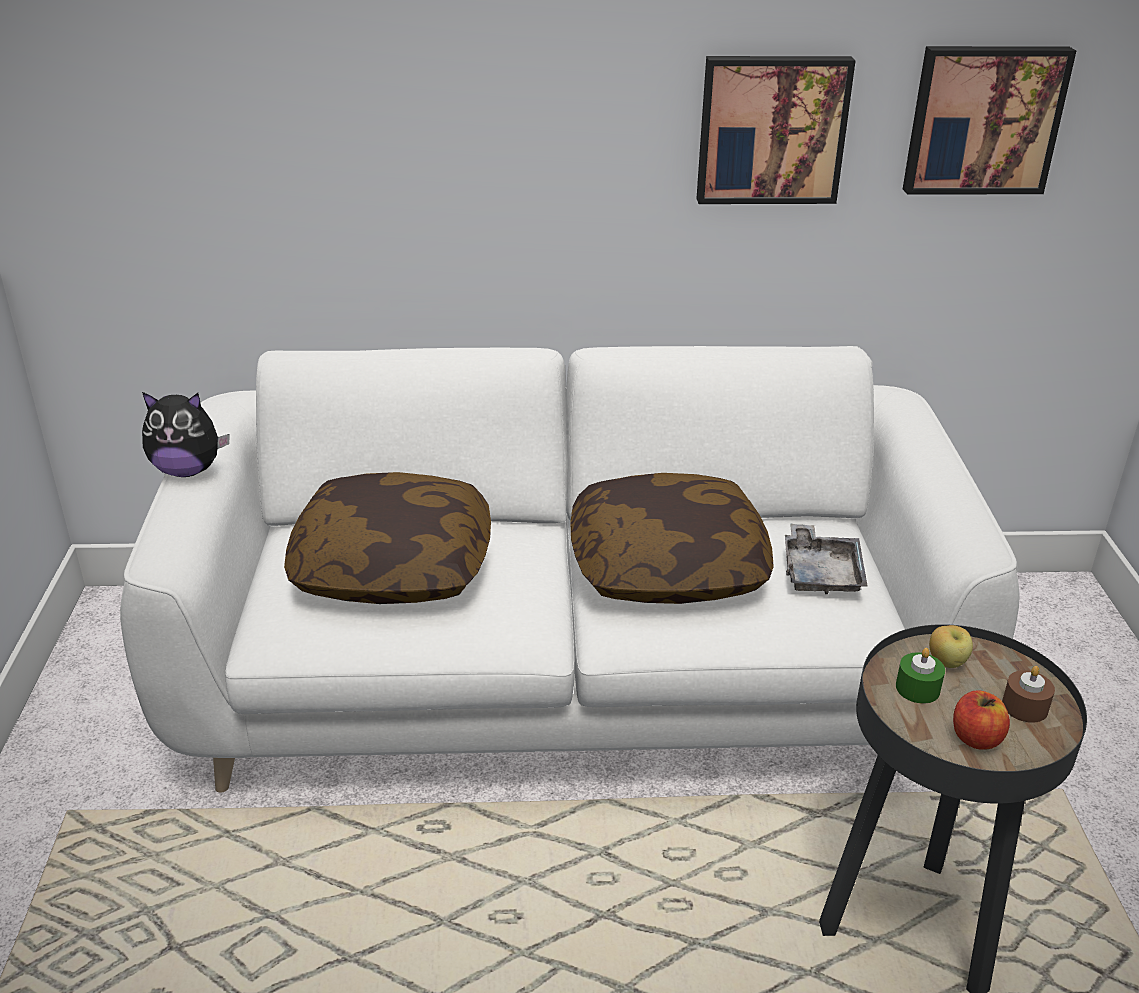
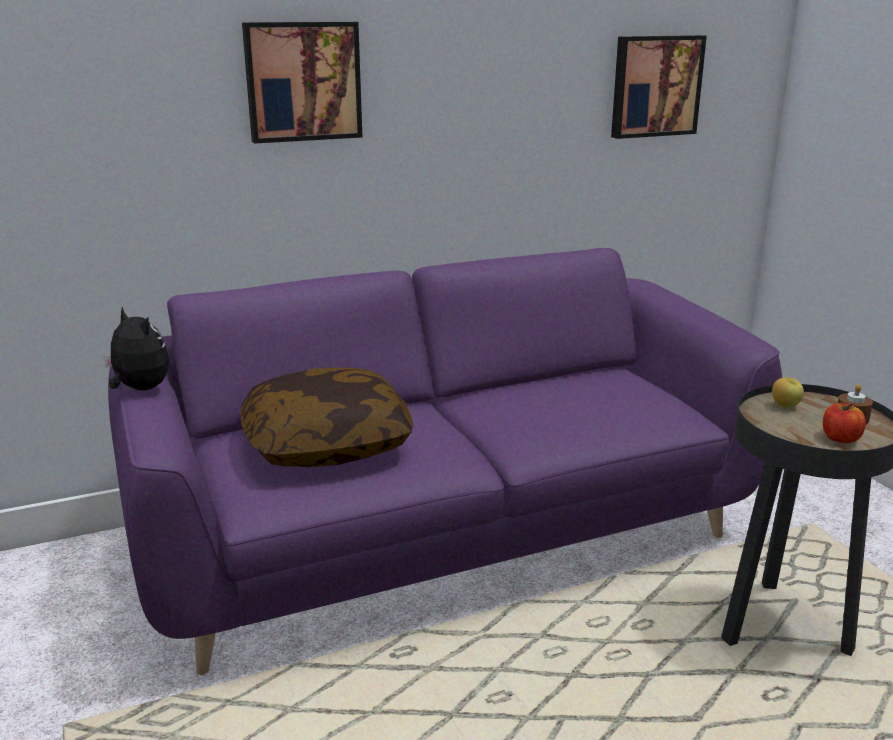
camera: 20 degrees left, 10 degrees down
(188, 470) = (140, 389): plush toy -> plush toy turned 120 degrees counterclockwise
(567, 687) = (446, 537): white sofa -> purple sofa
(667, 567) = (531, 409): pillow -> none
(771, 129) = (527, 98): picture -> picture (302, 81)
(821, 573) = (637, 393): grey tray -> none
(917, 688) = (781, 421): green candle -> none

